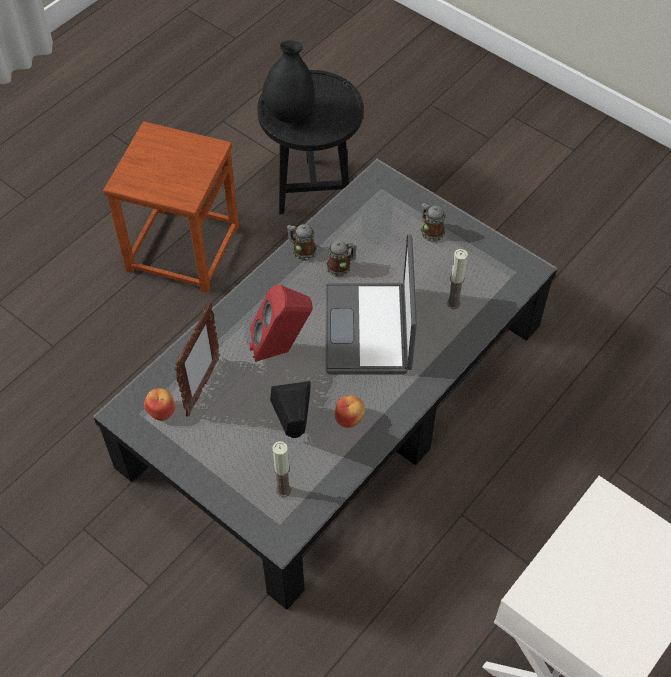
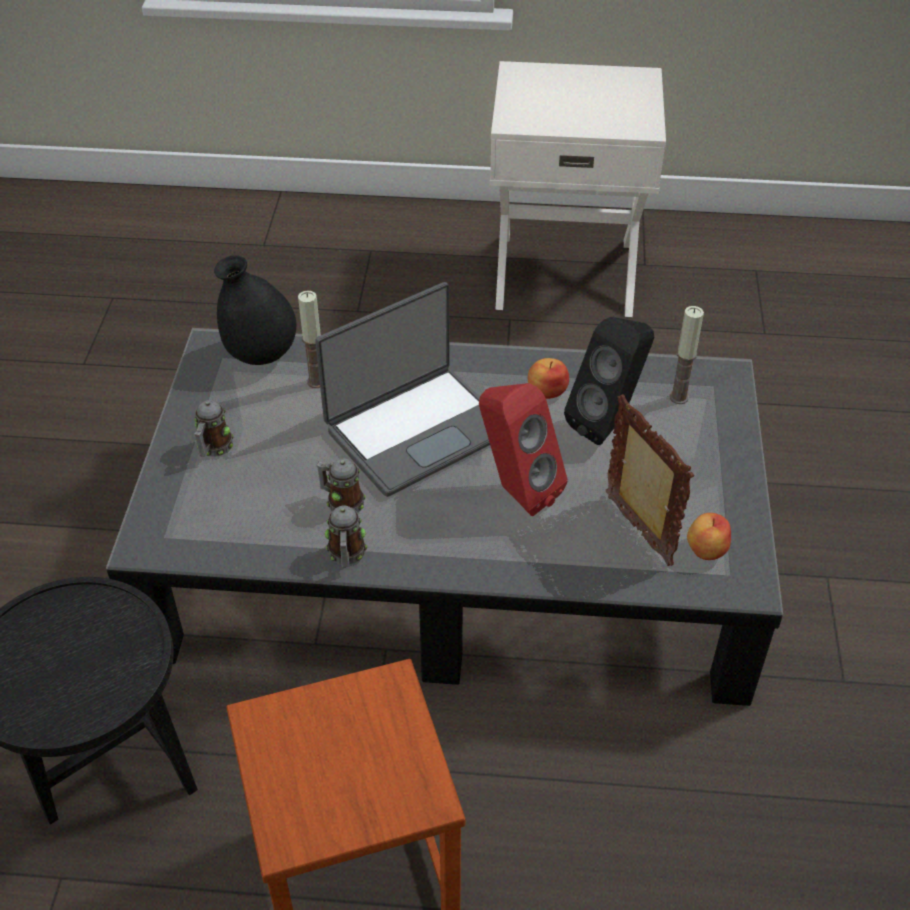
camera: 125 degrees left, 10 degrees down
(202, 387) = (637, 531): picture frame -> picture frame turned 75 degrees clockwise
(289, 113) = (101, 674): black vase -> black vase (261, 355)

